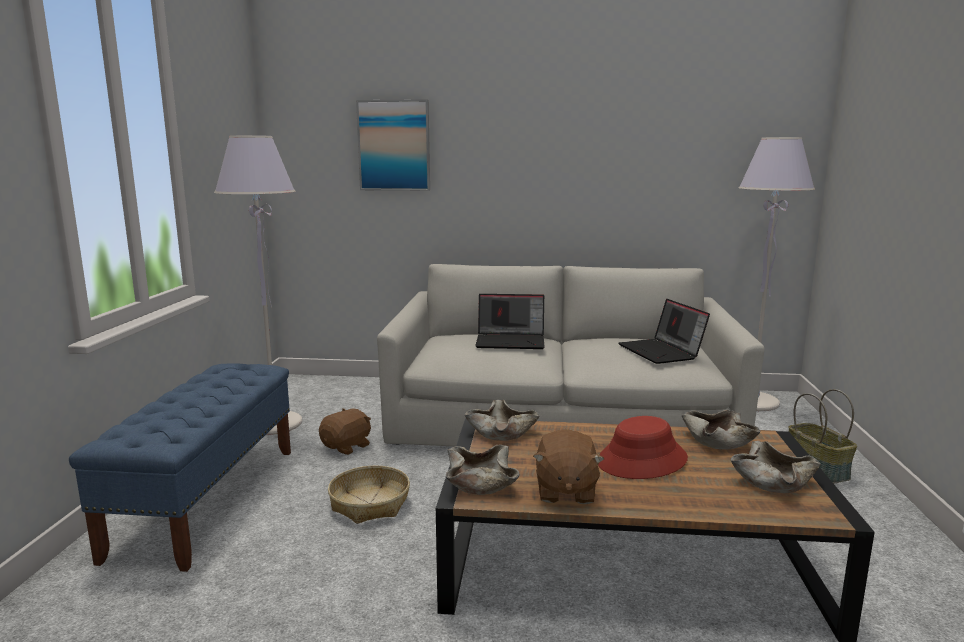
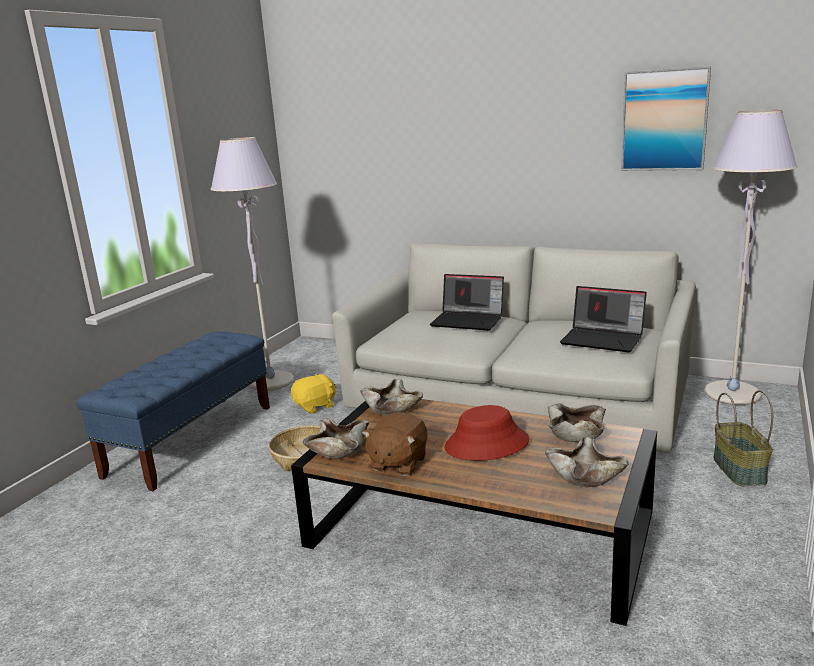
camera: 20 degrees right, 5 degrees up
(347, 446) = (315, 406): brown plush toy -> yellow plush toy
(394, 145) = (383, 130): picture -> picture (664, 120)
(662, 352) = (603, 339): laptop -> laptop turned 60 degrees counterclockwise

